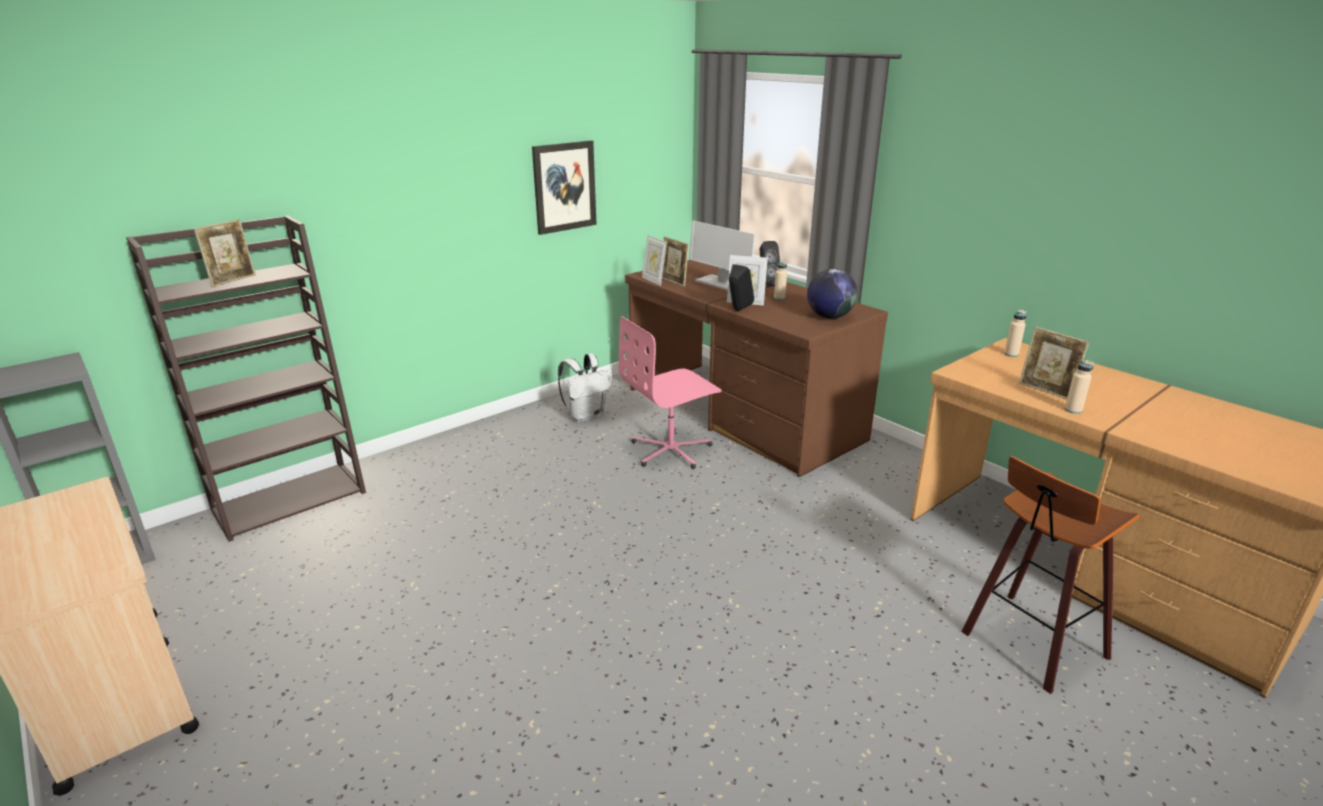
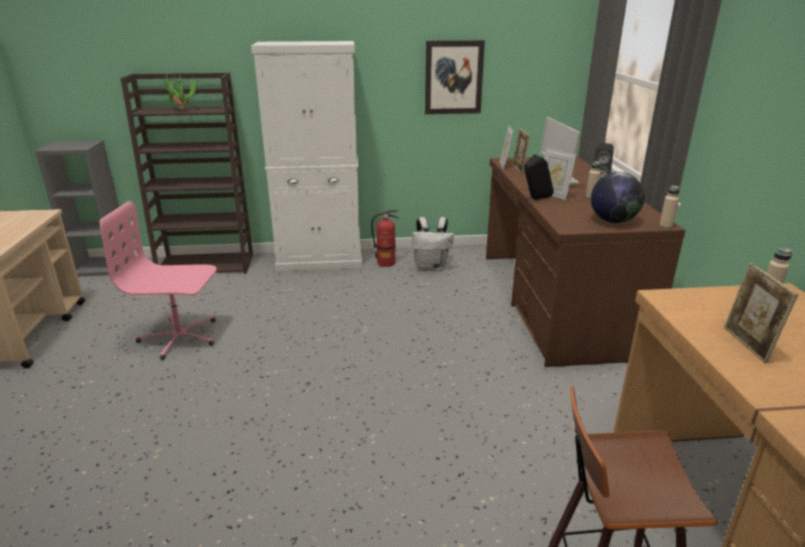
camera: 35 degrees right, 0 degrees up
(233, 281) = (182, 110): picture frame -> potted plant
(446, 447) = (320, 260): none -> white cabinet
(530, 426) = (386, 263): none -> fire extinguisher
(671, 450) = (463, 310): pink office chair -> pink office chair (180, 337)
(1073, 410) = (750, 374): beige bottle -> beige bottle (665, 226)

